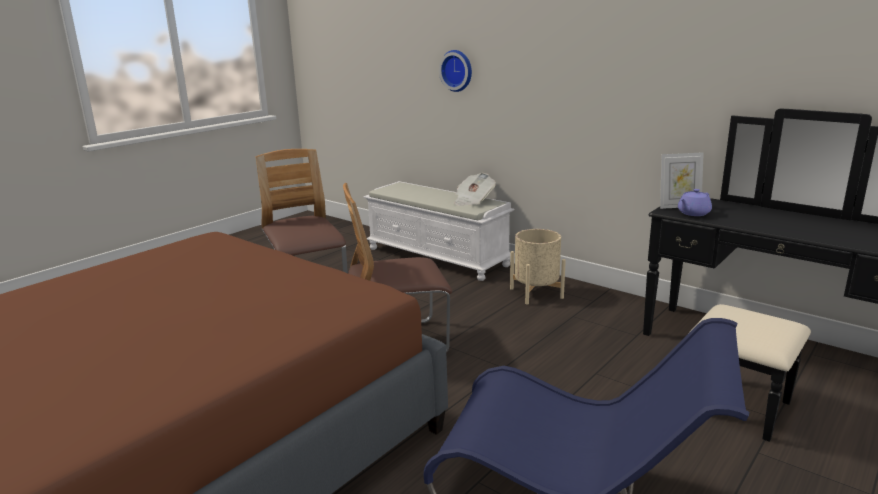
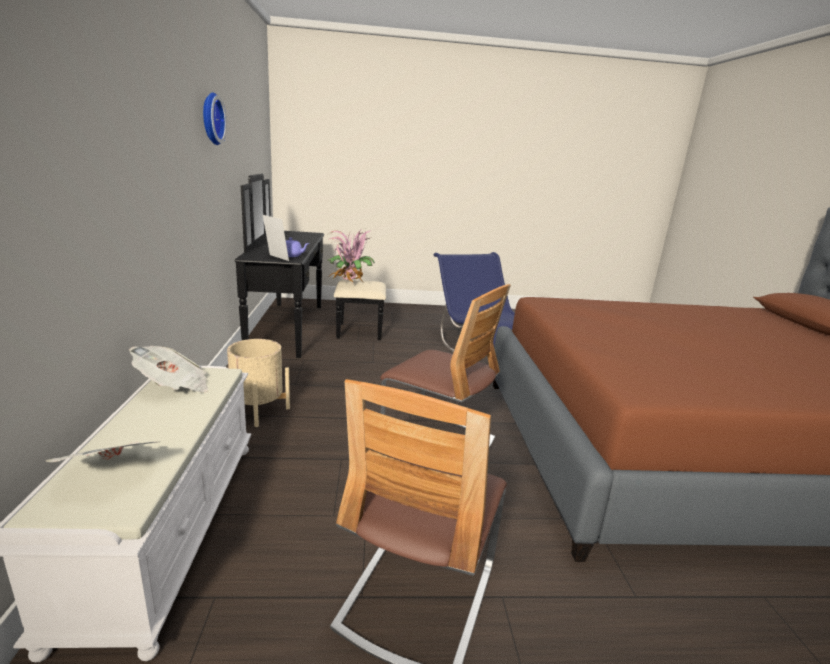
camera: 135 degrees left, 0 degrees up
(408, 190) = (112, 471): none -> newspaper
(457, 70) = (52, 171): wall clock -> wall clock (210, 118)
(744, 314) = (349, 285): none -> potted plant

